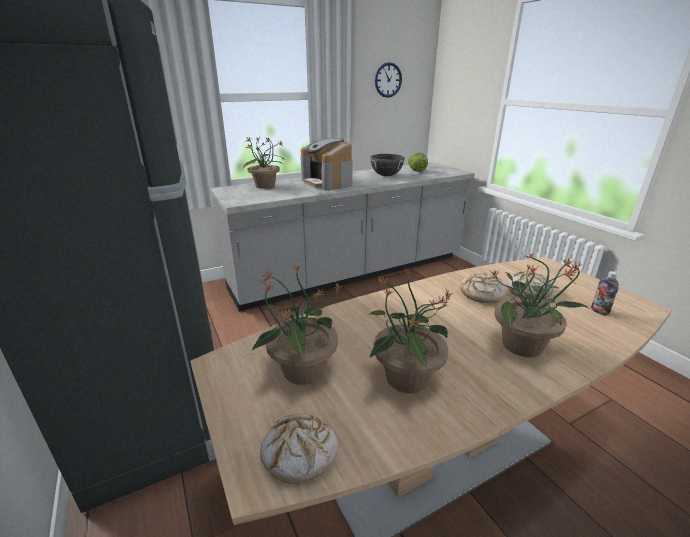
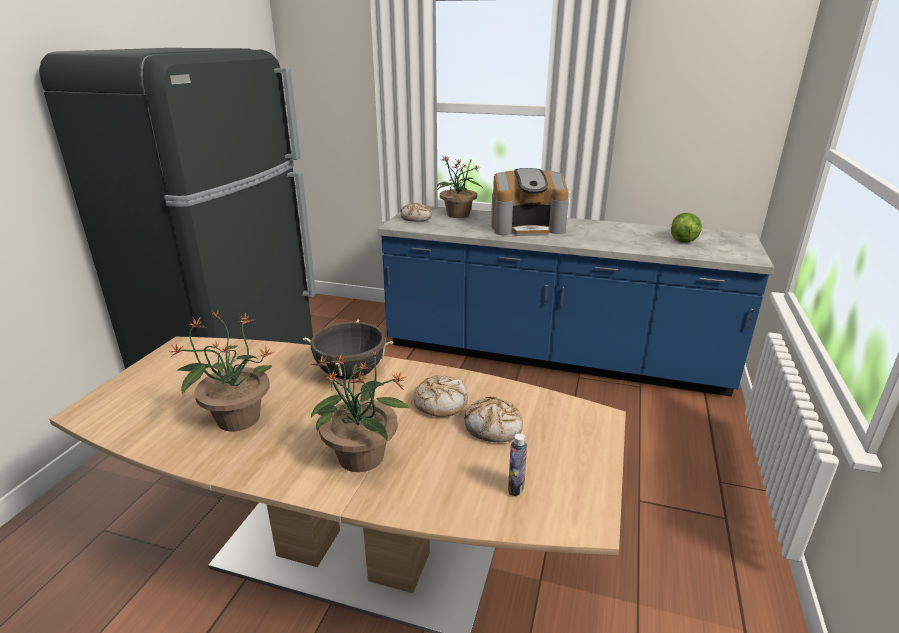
camera: 45 degrees right, 0 degrees up
(300, 453) = (115, 414): bread -> bread (416, 218)
(302, 371) = (203, 375): potted plant -> none
(327, 182) = (527, 227): coffee machine -> coffee machine turned 105 degrees counterclockwise
(350, 273) = (552, 356): grey counter -> blue counter
(386, 175) = (621, 236): black cooking pot -> black cooking pot (351, 373)
(388, 80) = (692, 95): wall clock -> none

